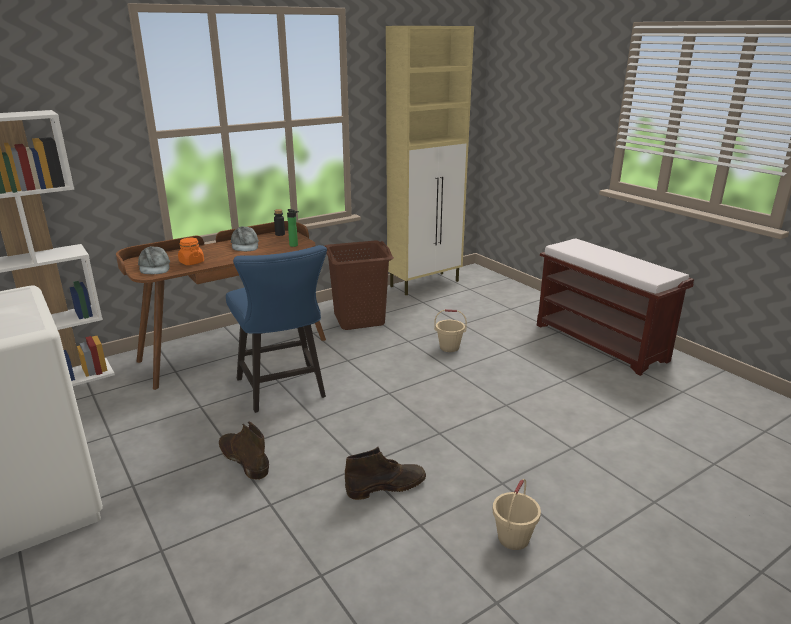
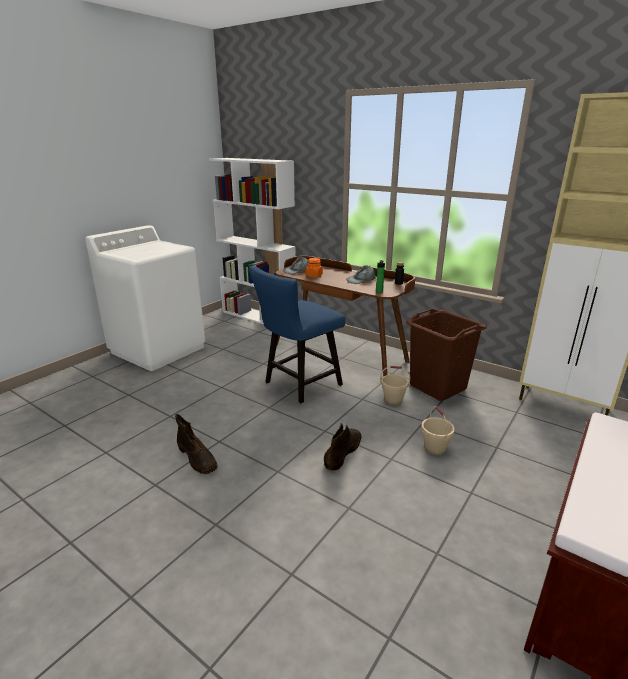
camera: 70 degrees right, 0 degrees up
(243, 459) = (212, 394): brown boot -> brown boot (343, 451)
(513, 538) = (142, 542): beige bucket -> beige bucket (393, 400)

